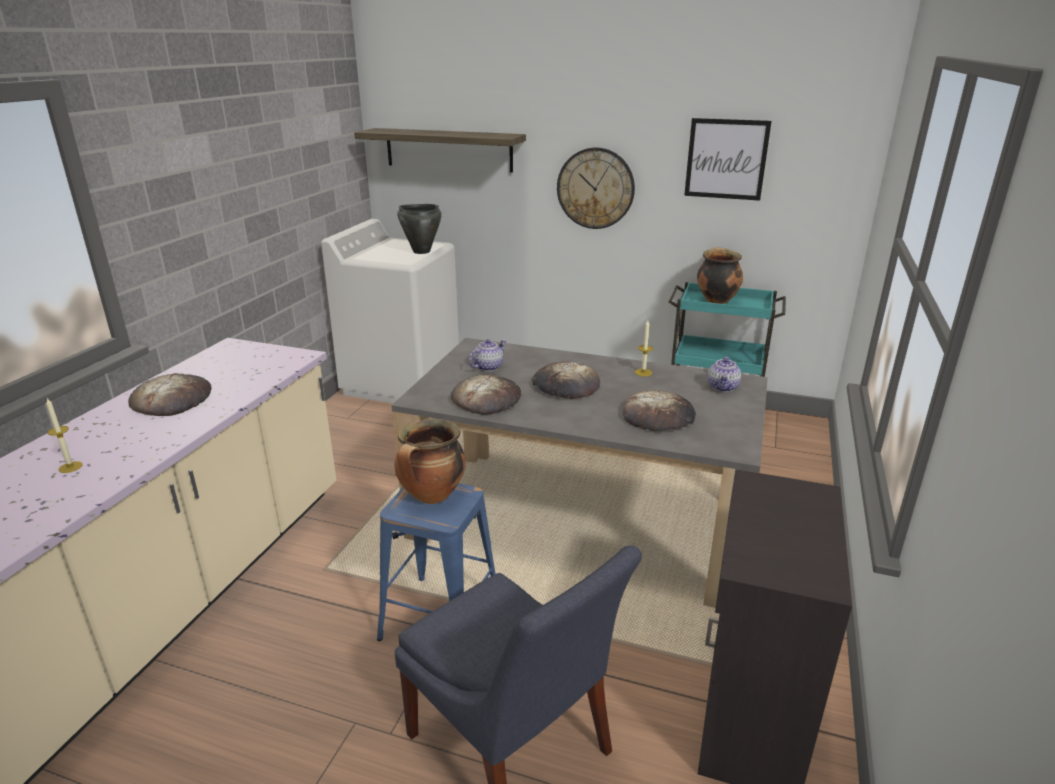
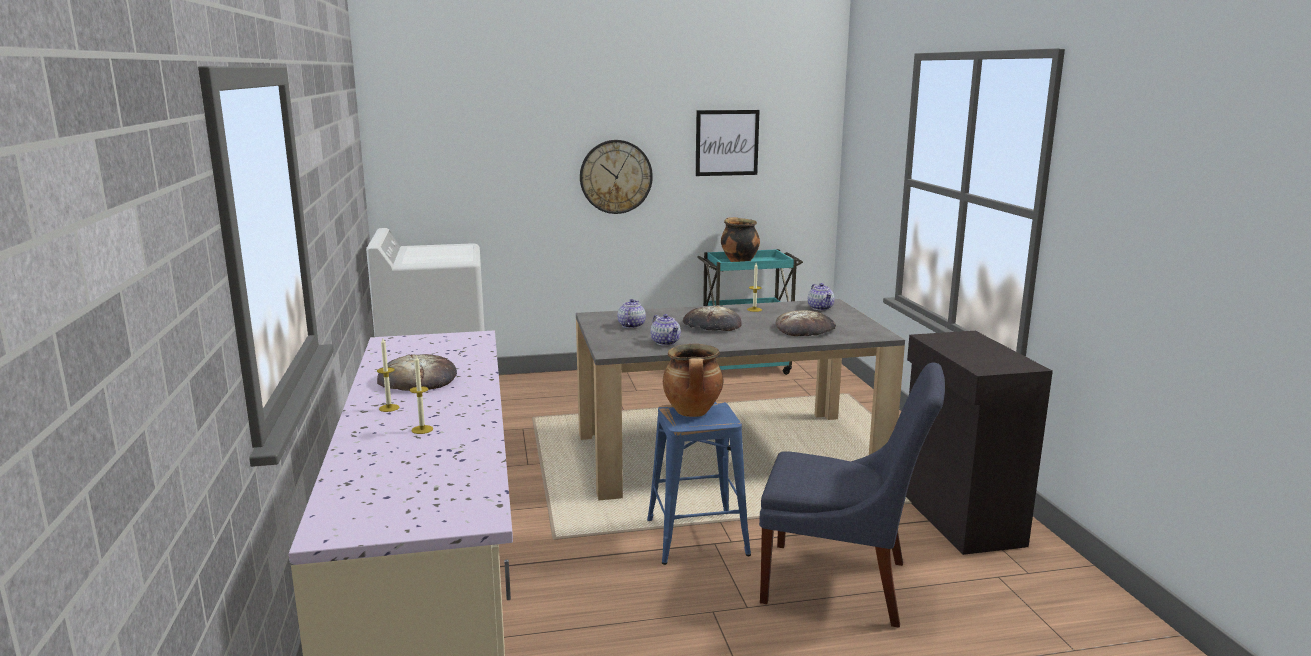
camera: 30 degrees left, 10 degrees down
(96, 430) = (389, 408): none -> candle
(421, 251) = (461, 251): black cooking pot -> none
(448, 150) = (463, 151): shelf -> none
(486, 399) = (666, 342): bread -> teapot

